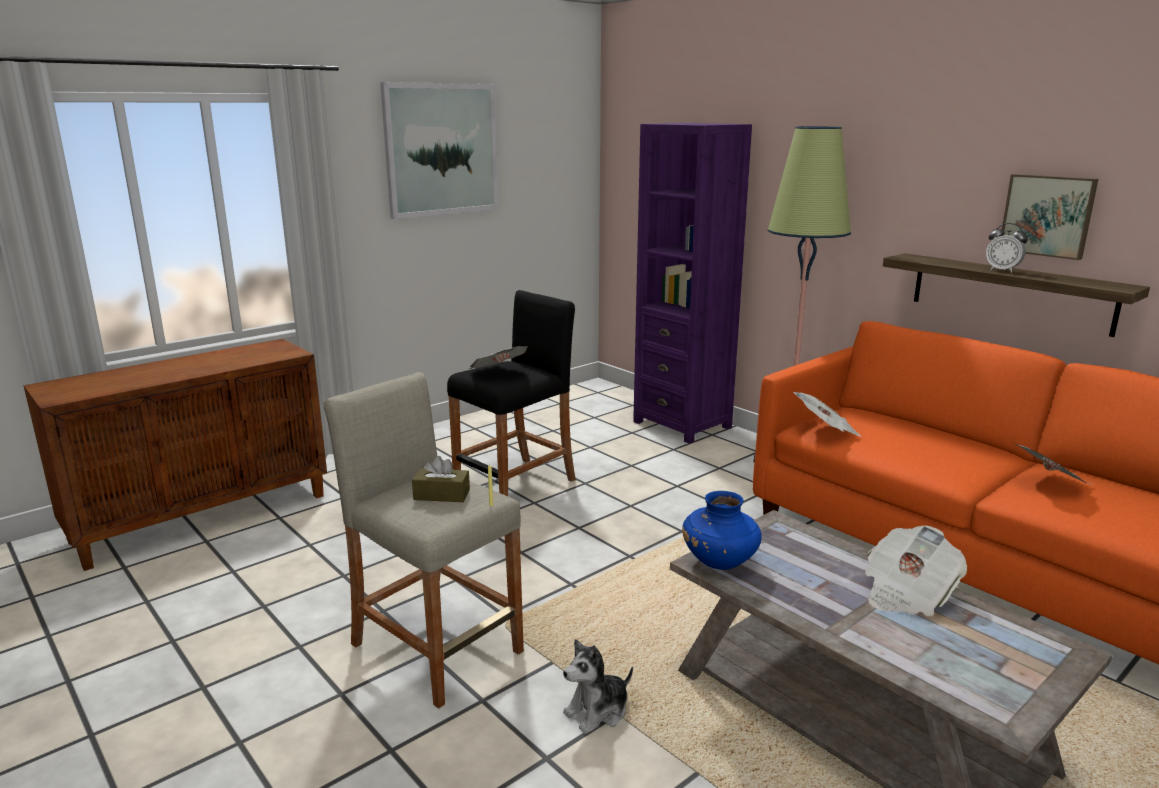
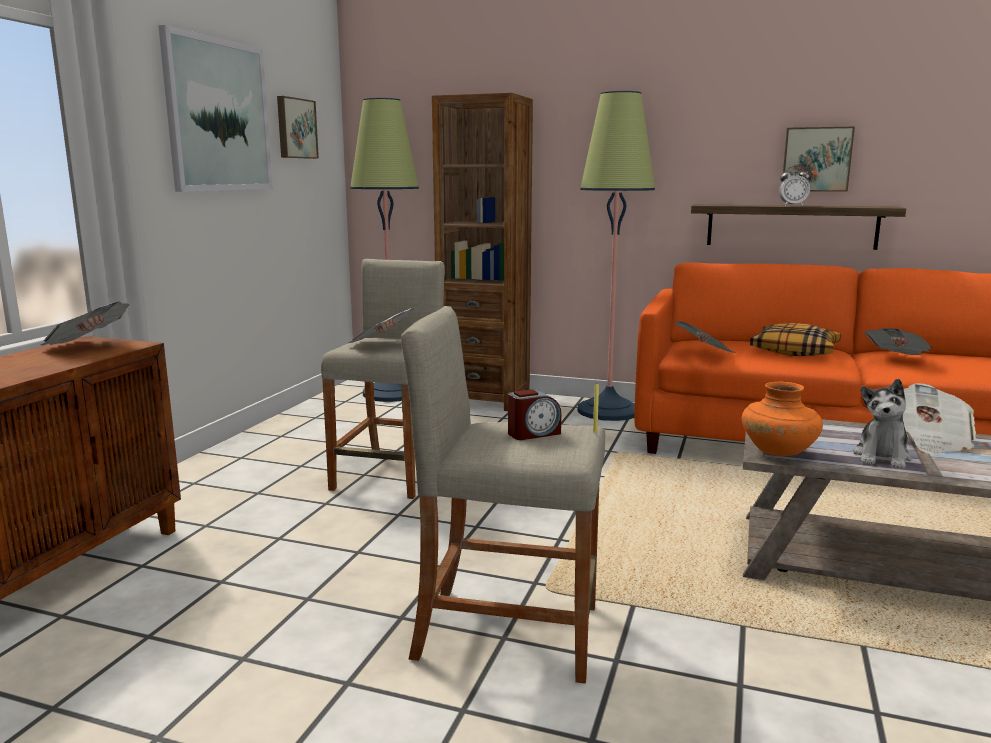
camera: 30 degrees left, 5 degrees down
(266, 350) = (88, 346): none -> newspaper
(441, 495) = (533, 433): brown tissue box -> alarm clock
(516, 484) = (392, 473): black stool -> beige stool
(534, 150) = (295, 128): none -> picture
(598, 711) = (727, 631): plush toy -> plush toy (882, 457)
(607, 402) = (392, 393): none -> floor lamp
(682, 424) = (484, 399): purple bookcase -> brown bookcase
(720, 561) = (778, 452): blue vase -> orange vase
(940, 447) = (794, 351): none -> pillow

